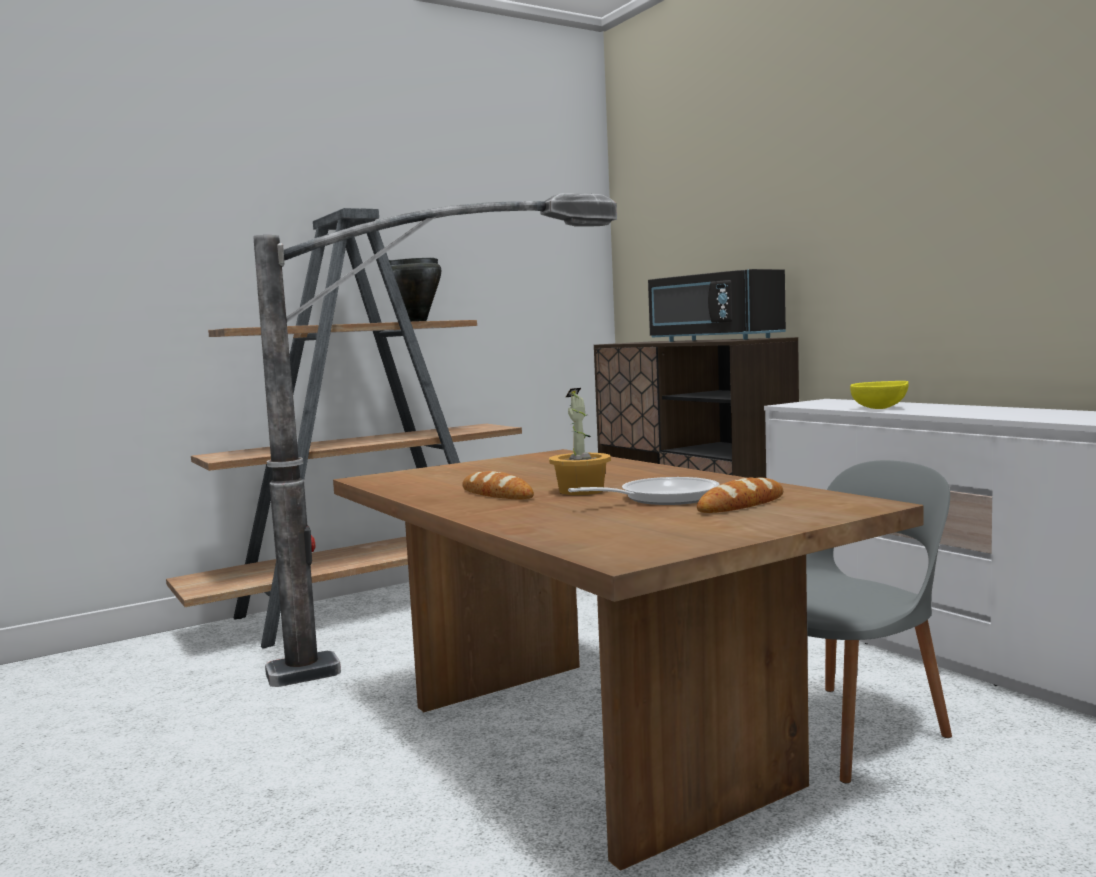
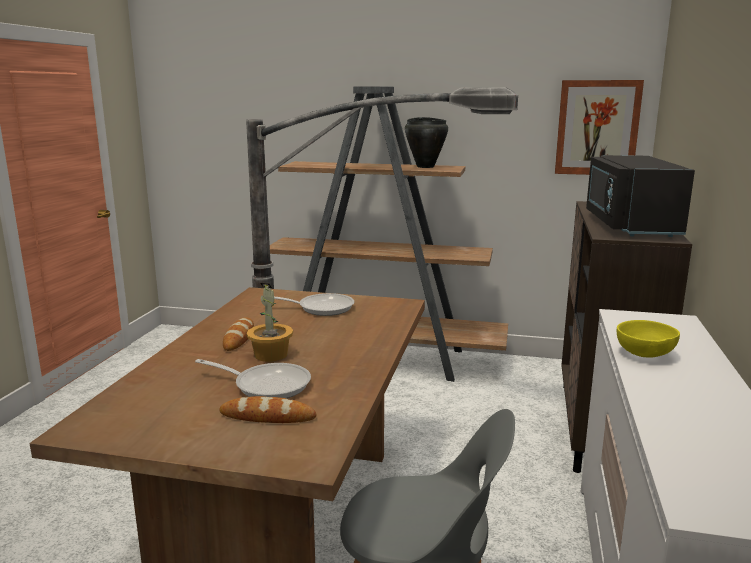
camera: 45 degrees right, 10 degrees up
(490, 469) = (321, 308): none -> frying pan
(565, 274) = (597, 128): none -> picture

